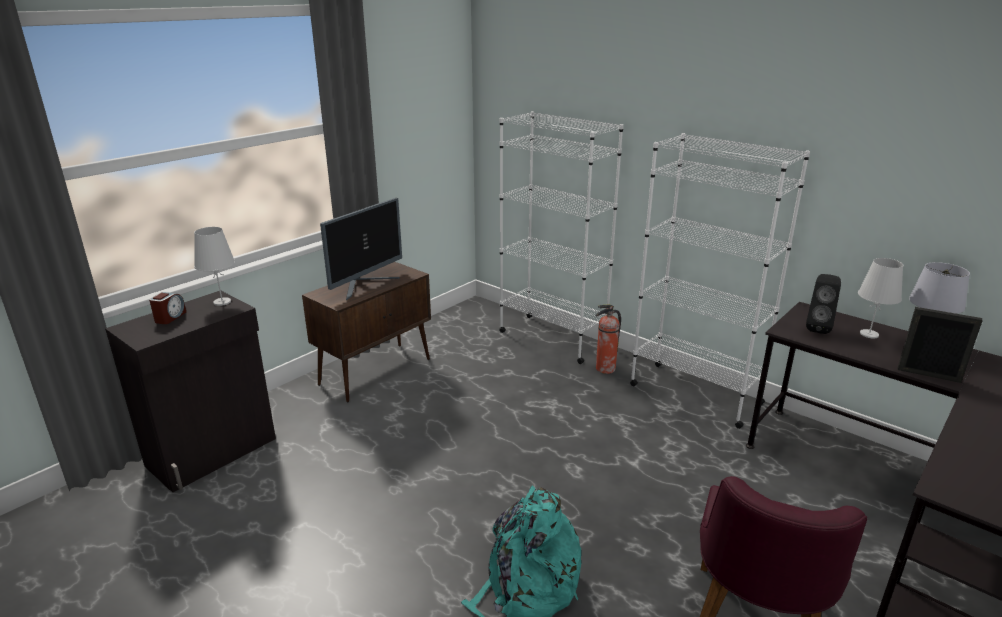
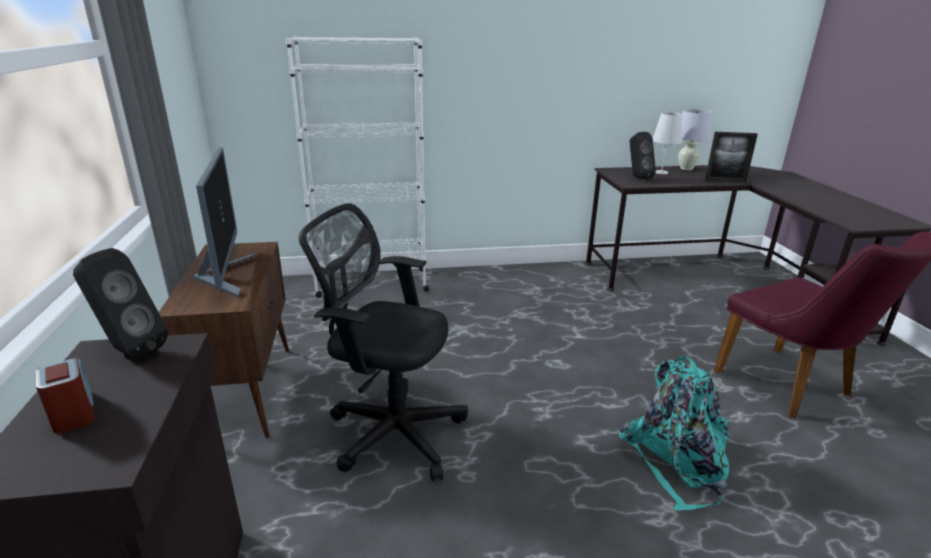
camera: 50 degrees left, 0 degrees up
(222, 302) = (128, 350): white table lamp -> black speaker
(402, 439) = (391, 431): none -> black office chair
(604, 369) = (450, 286): fire extinguisher -> none
(694, 394) = (530, 275): white bookcase -> none
(928, 375) = (725, 181): picture frame -> picture frame turned 150 degrees counterclockwise

